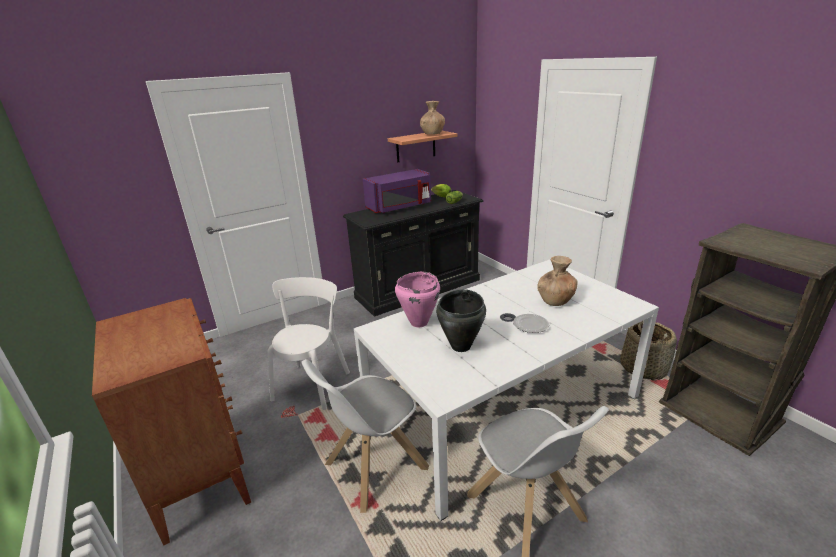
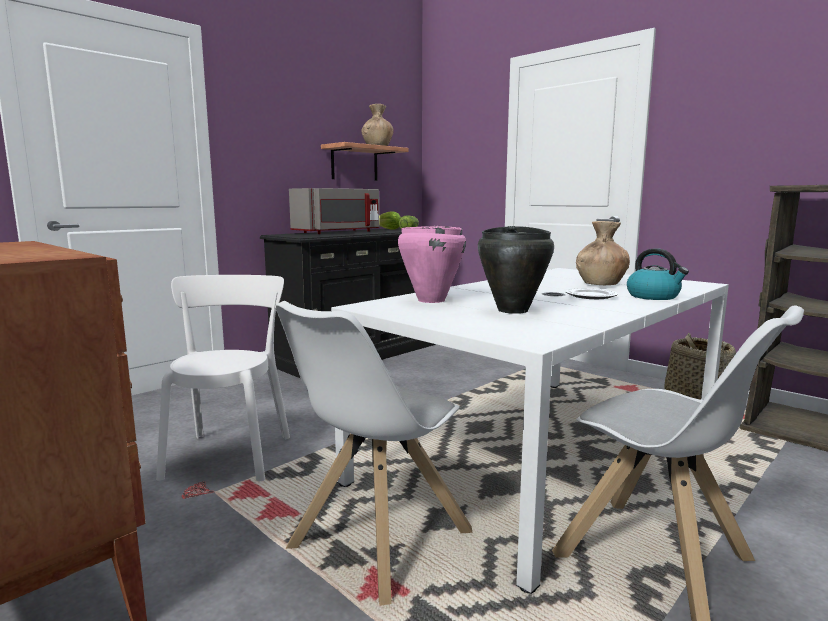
camera: 15 degrees left, 15 degrees down
(400, 207) = (338, 232): purple microwave -> grey microwave
(577, 329) = (654, 296): none -> kettle

